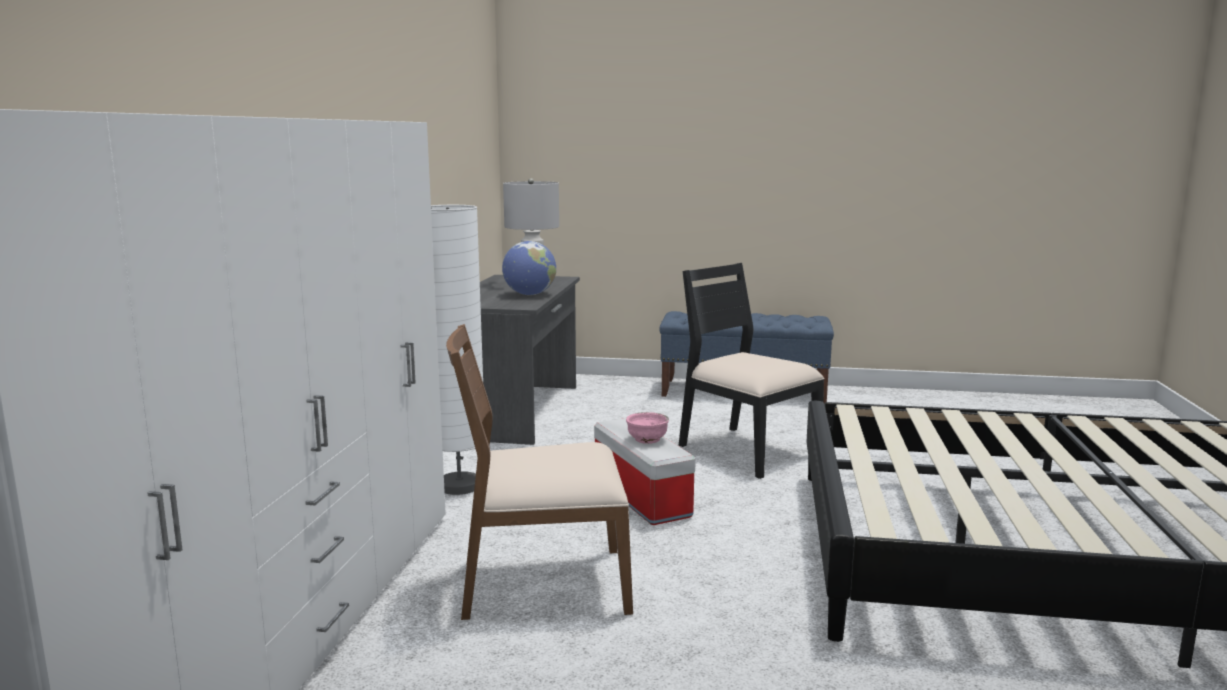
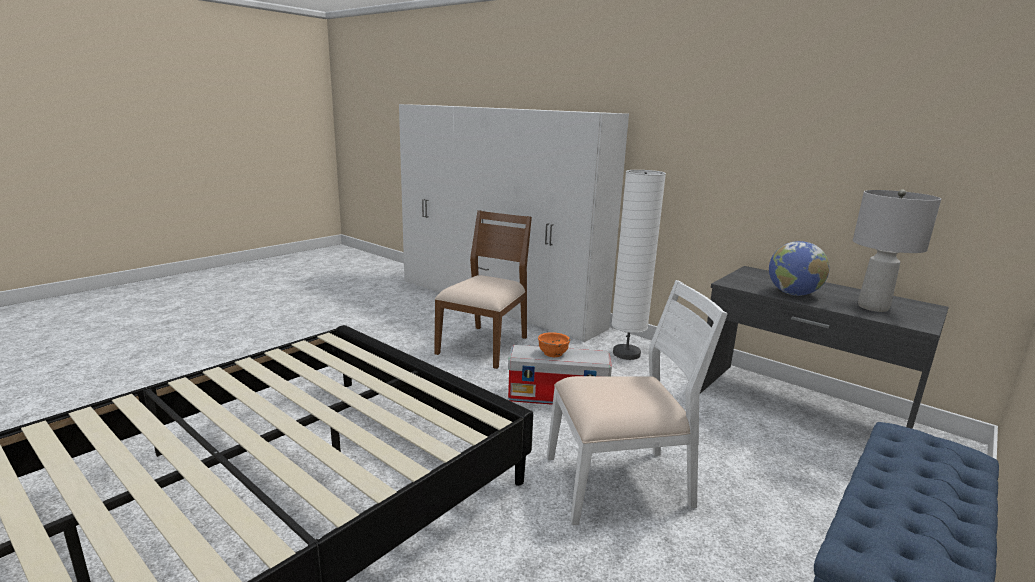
camera: 120 degrees right, 5 degrees up
(647, 440) = (552, 353): pink bowl -> orange bowl
(746, 450) = (619, 482): black chair -> white chair

